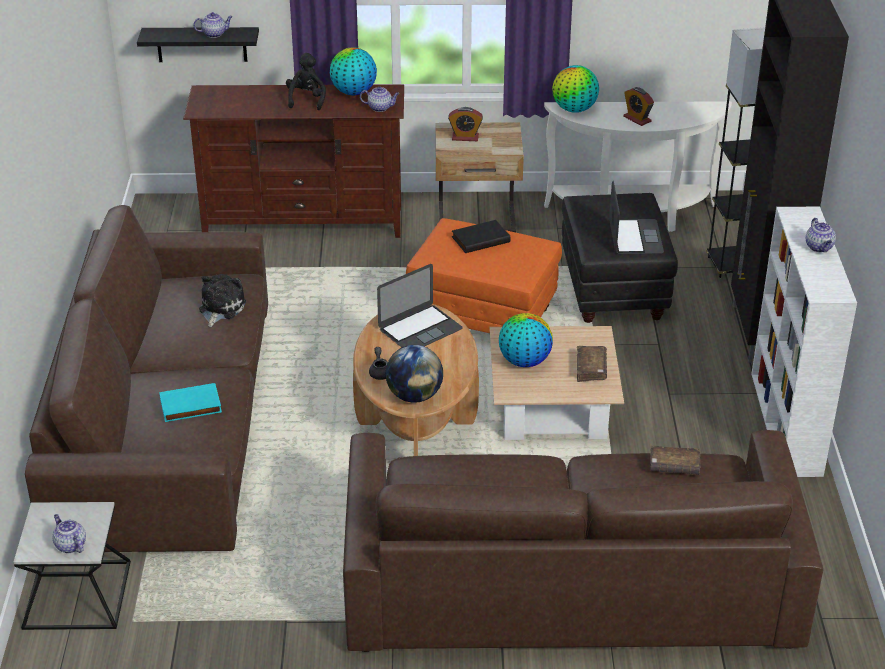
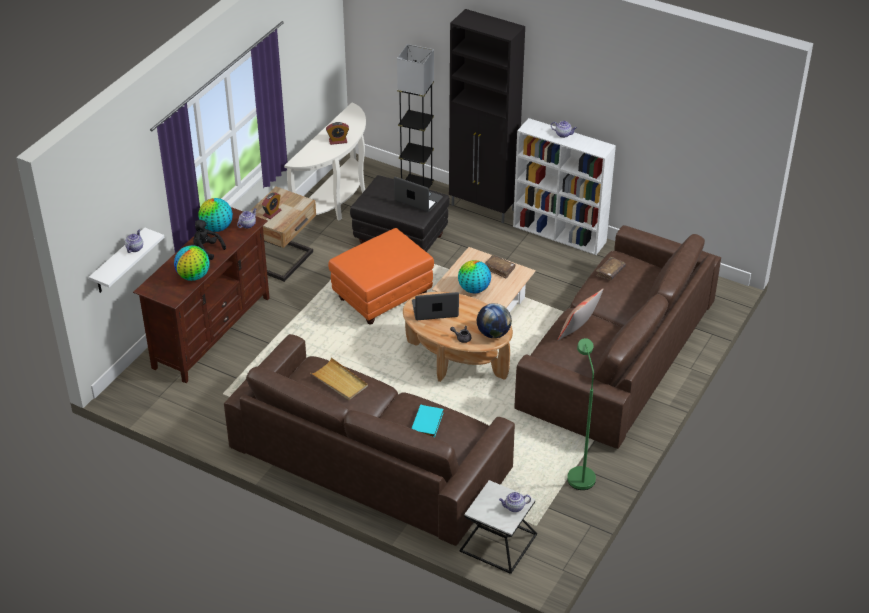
camera: 60 degrees left, 5 degrees up
(201, 44) = (119, 262): black shelf -> white shelf
(220, 308) = (339, 381): plush toy -> beige tray
(272, 630) = (579, 473): none -> green floor lamp
(420, 329) = (435, 309): laptop -> laptop turned 90 degrees counterclockwise
(480, 239) = (368, 253): black book -> none
(503, 480) = (578, 331): none -> pillow
(574, 109) = (304, 158): globe -> globe (193, 276)

